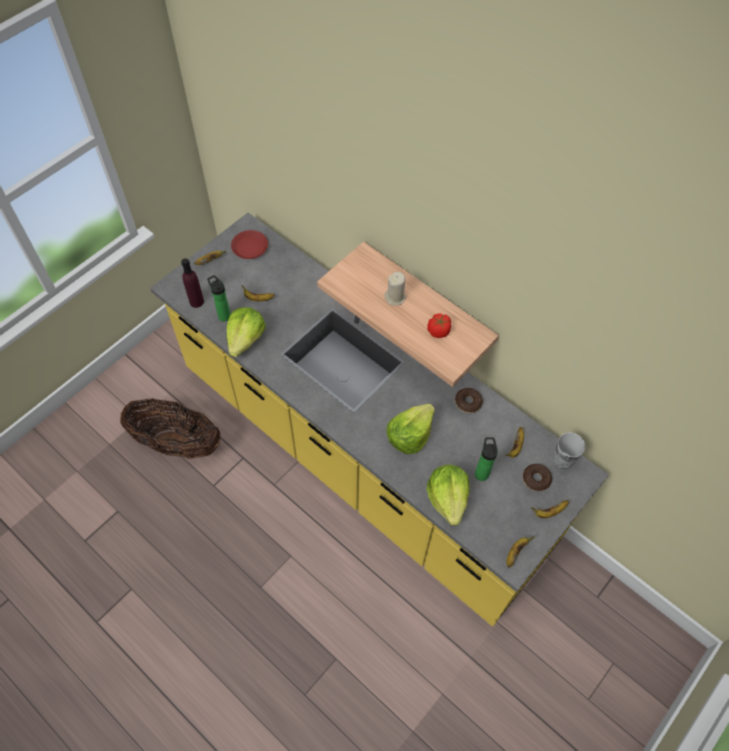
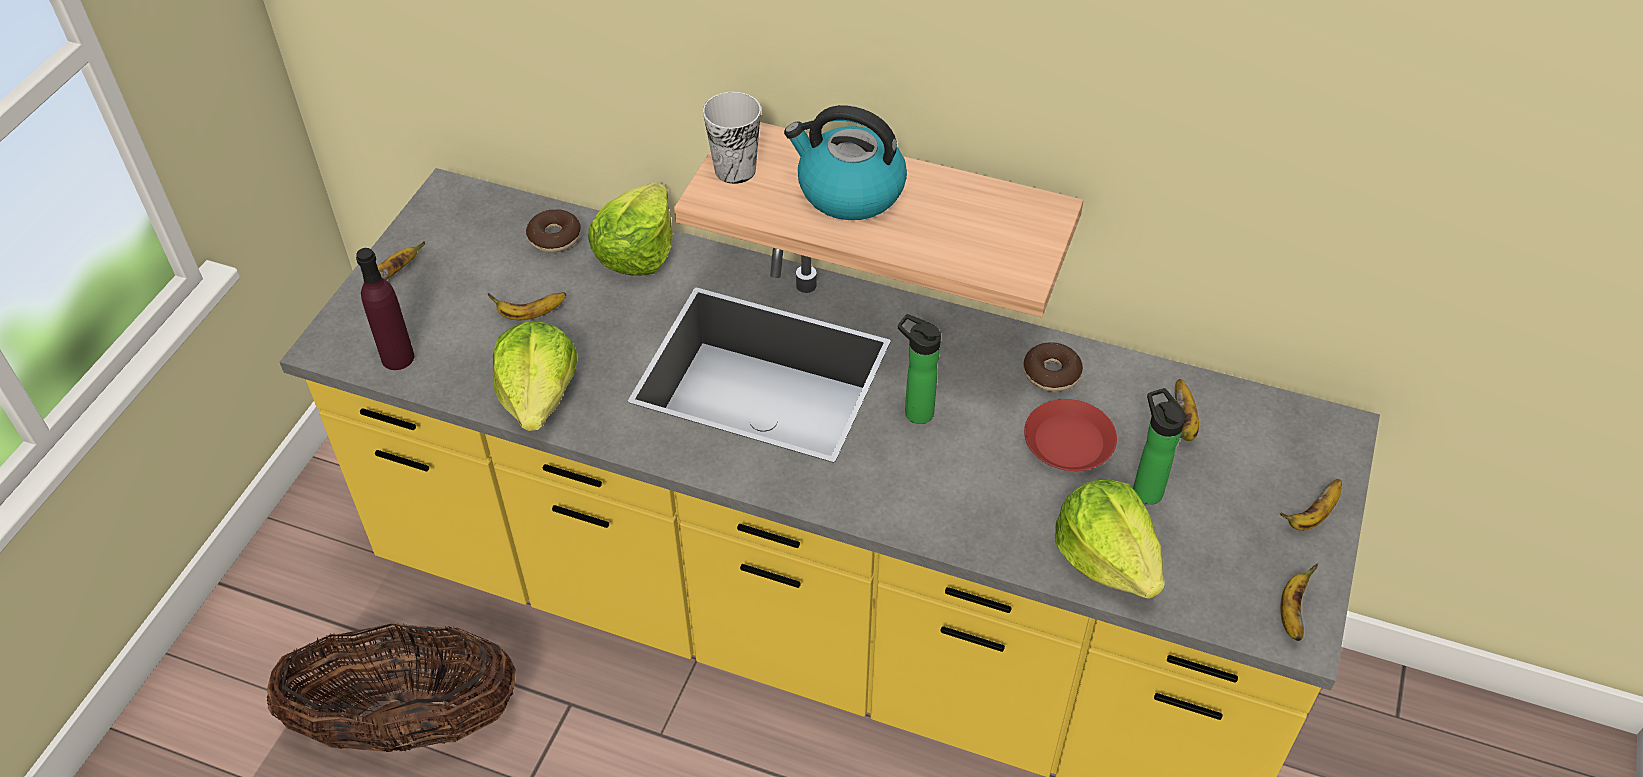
camera: 20 degrees left, 10 degrees down
(223, 315) = (468, 365): bottle -> bottle (914, 411)
(250, 247) = (470, 228): red plate -> red plate (1069, 441)
(395, 297) = (848, 191): beige candle -> kettle
(409, 435) = (969, 467): lettuce -> lettuce (636, 251)
(438, 331) = (965, 224): tomato -> none
(536, 479) = (1254, 467): donut -> donut (554, 238)
(562, 460) = (1283, 416): cup -> cup (735, 170)

